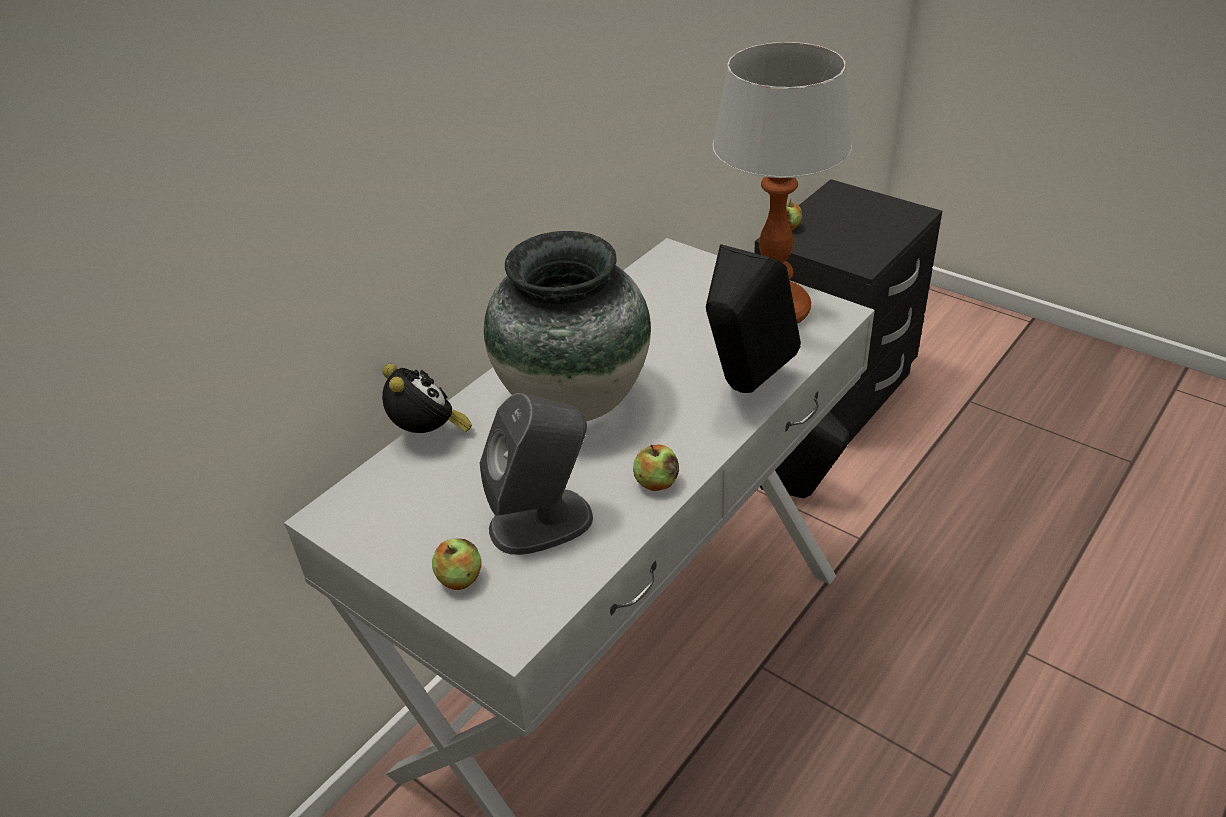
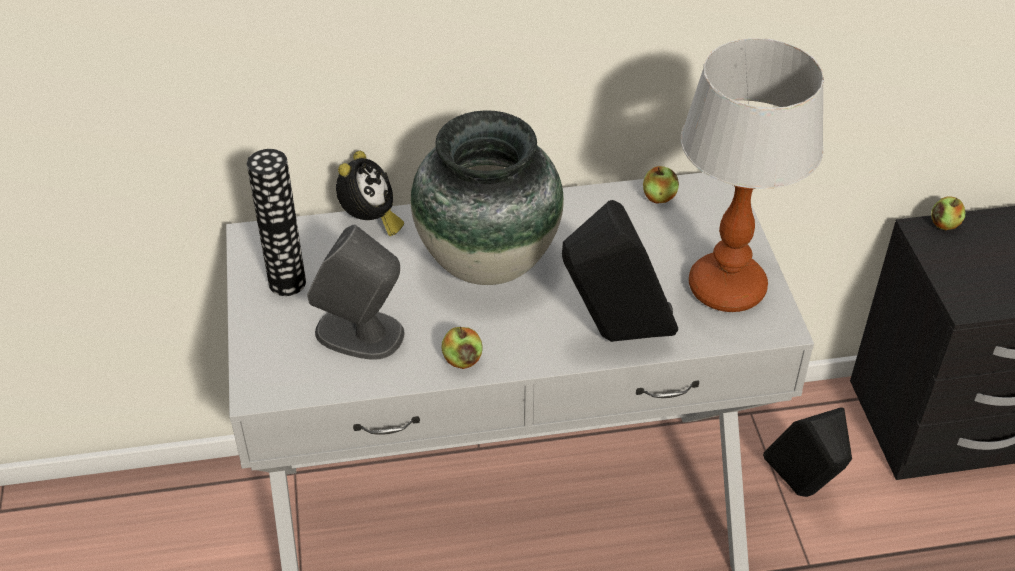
camera: 40 degrees right, 5 degrees up
(416, 529) = (287, 283): none -> vase
(460, 578) = (272, 334): apple -> apple (659, 197)

